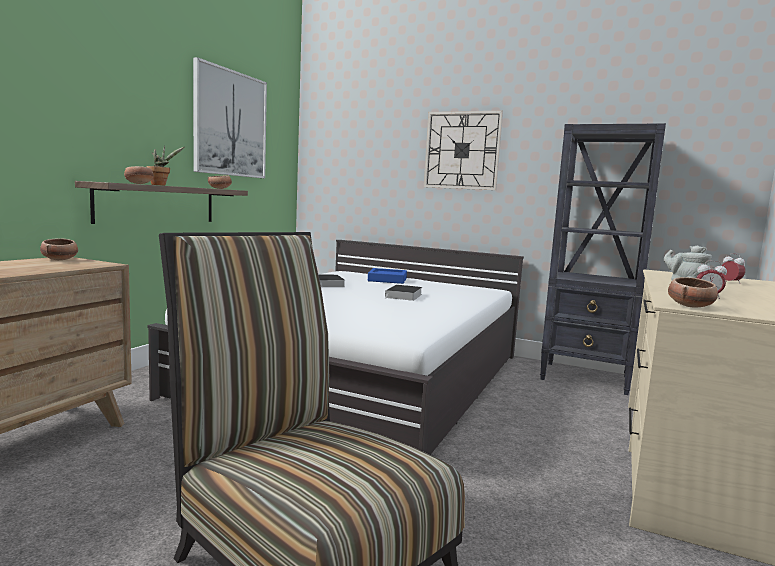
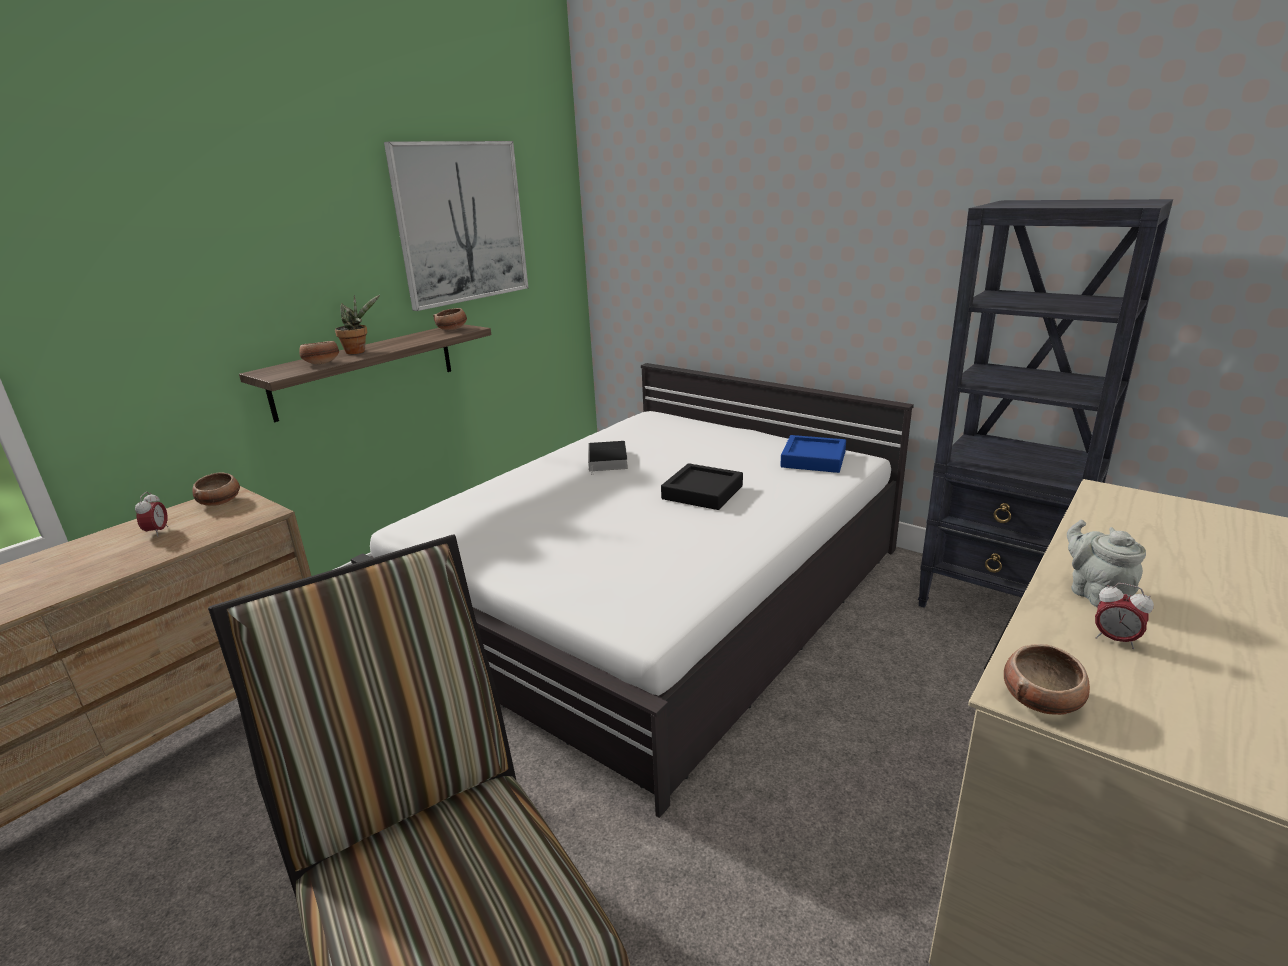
camera: 15 degrees right, 15 degrees up
(387, 280) = (702, 439): blue tray -> blue tray (813, 459)
(404, 296) = (702, 492): book -> black tray
(462, 150) = (817, 228): wall clock -> none
(730, 283) = (1220, 547): alarm clock -> alarm clock (158, 532)

